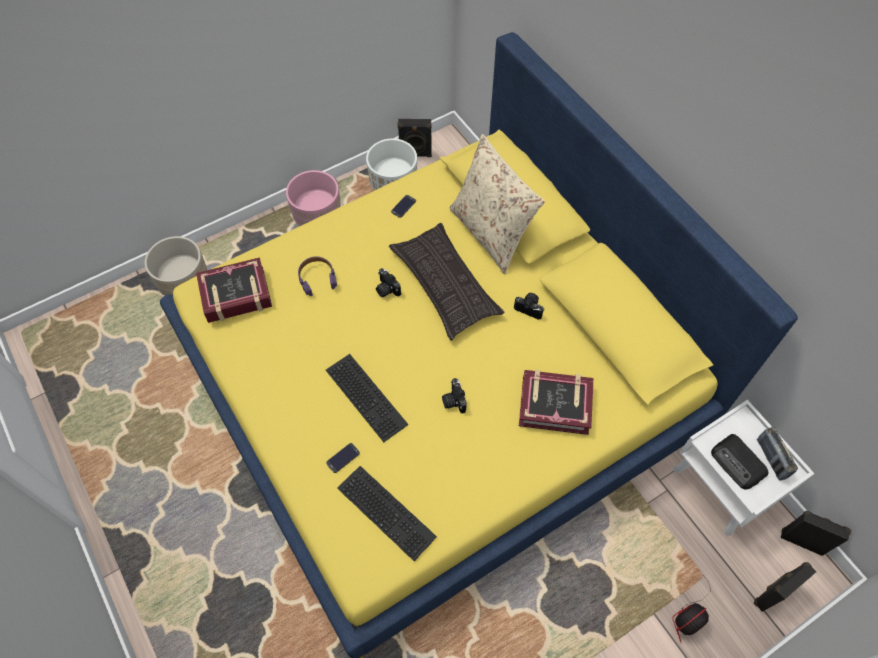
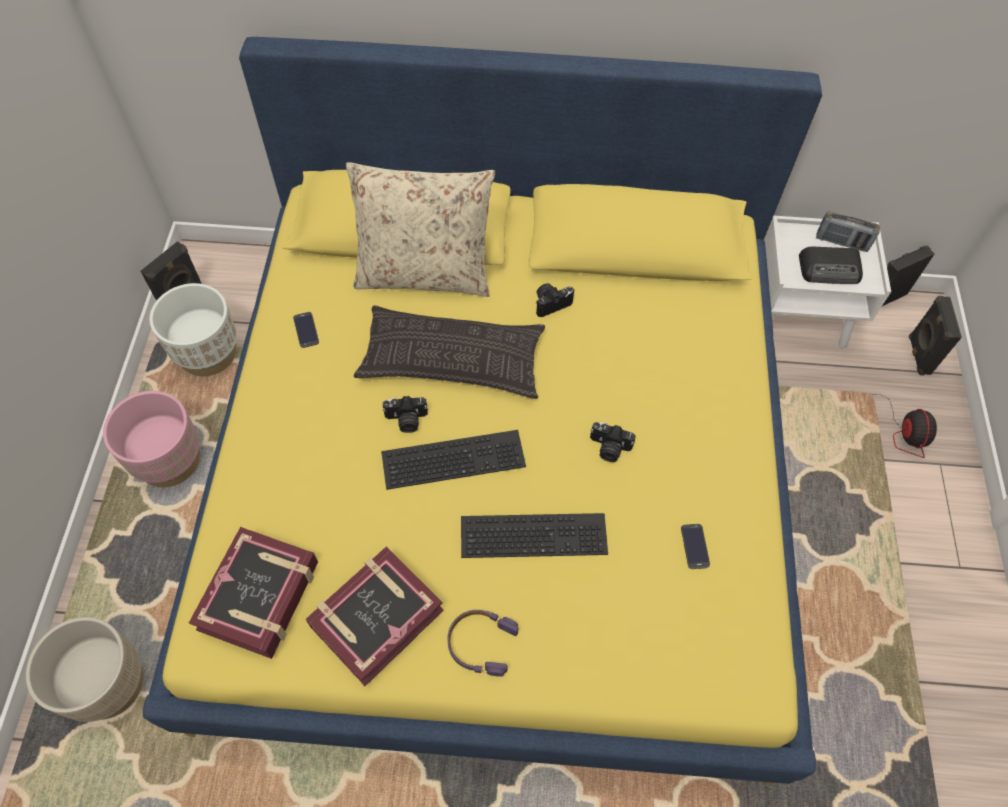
camera: 55 degrees left, 0 degrees up
(317, 278) = (322, 484): purple headphones -> purple headphones (480, 643)
(343, 458) = (596, 612): phone -> phone (694, 546)
(388, 511) = (700, 605): keyboard -> keyboard (454, 456)
(555, 405) = (685, 359): book -> book (376, 617)

